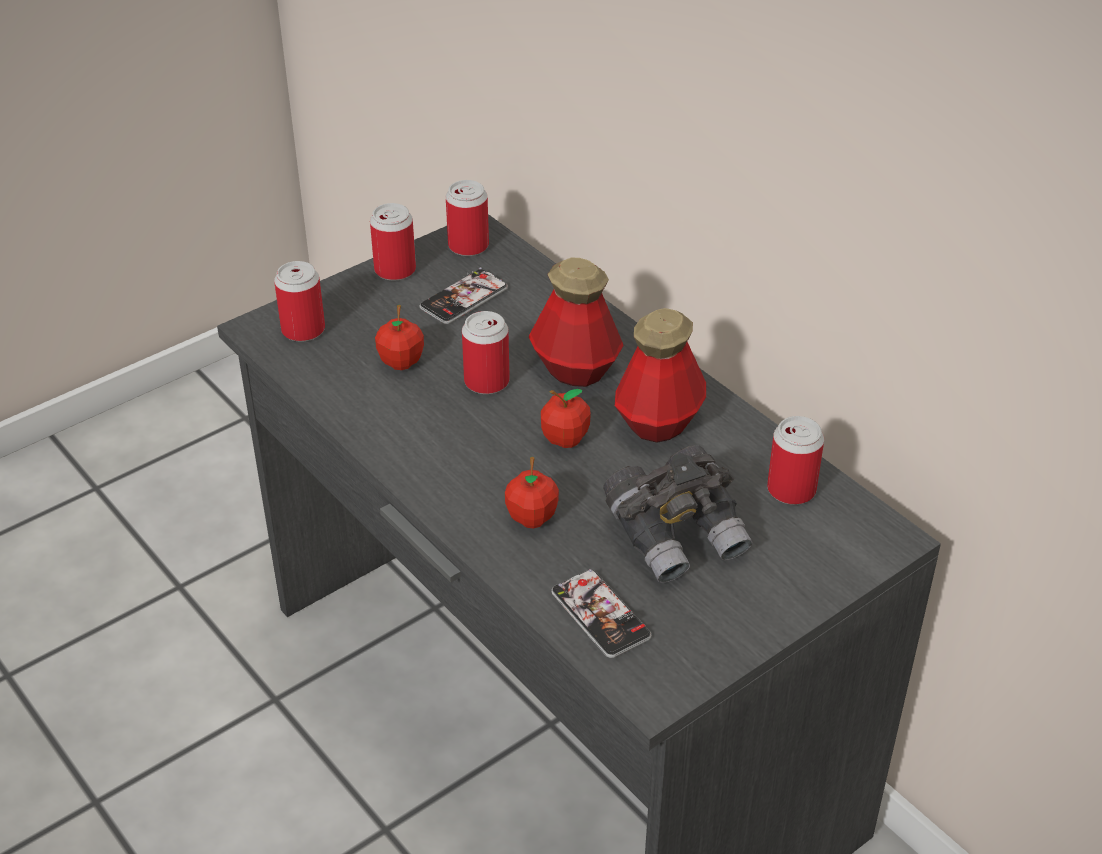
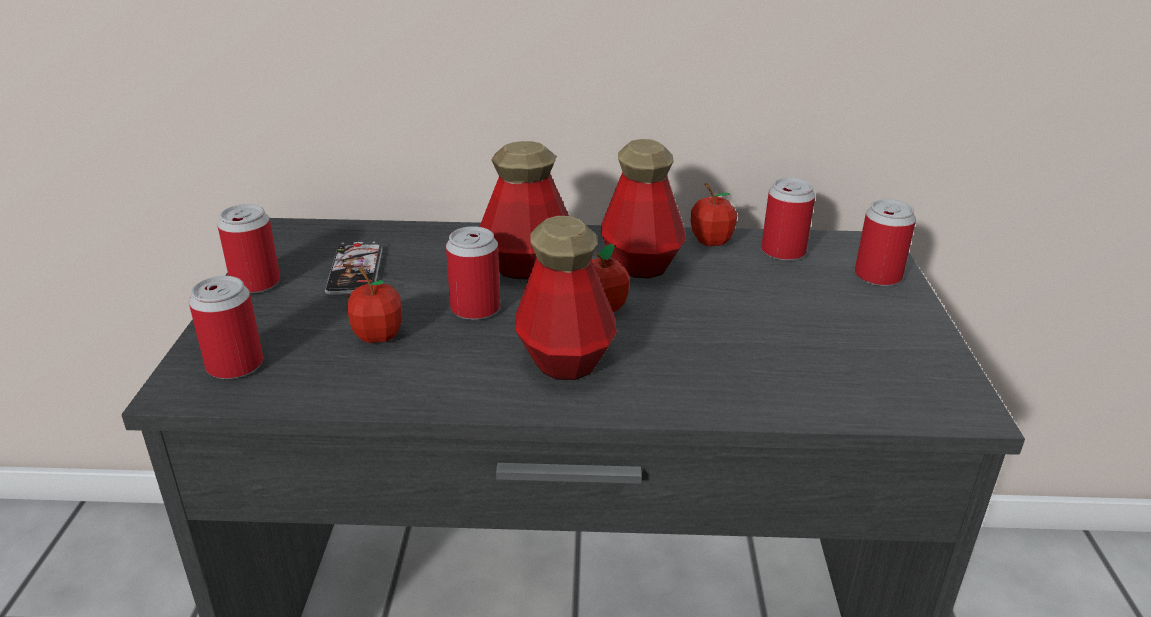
camera: 50 degrees left, 10 degrees down
(468, 246) = (297, 241): can -> can (877, 276)
(474, 460) = (565, 360): none -> bottle
(532, 518) = (679, 367): apple -> apple (711, 241)
(600, 614) = (843, 390): phone -> none
(677, 535) = (781, 313): grey binoculars -> none

